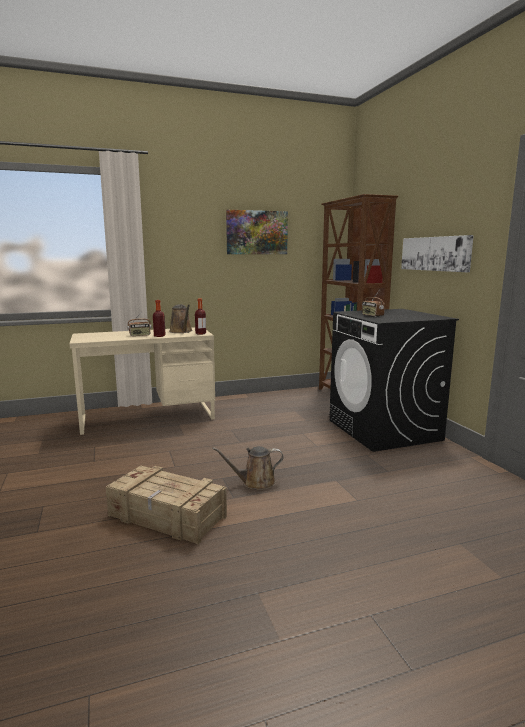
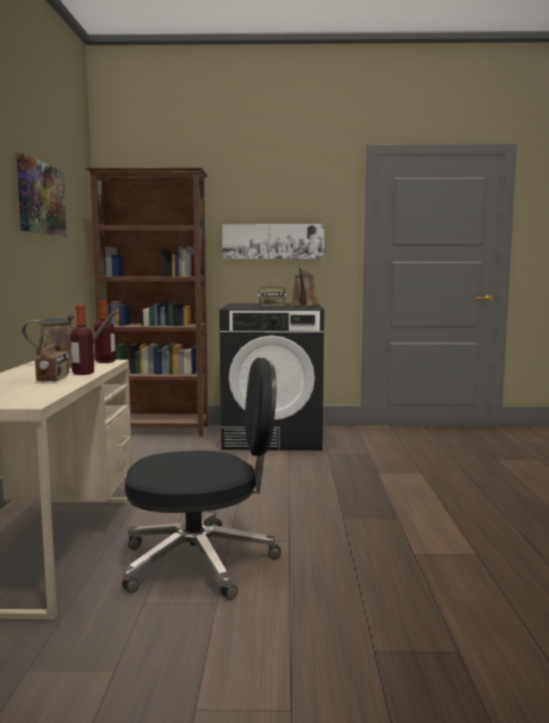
camera: 70 degrees left, 5 degrees down
(139, 449) = (201, 562): none -> black office chair
(167, 516) = (434, 556): crate -> none
(255, 483) = (366, 504): brown watering can -> brown watering can (304, 306)

